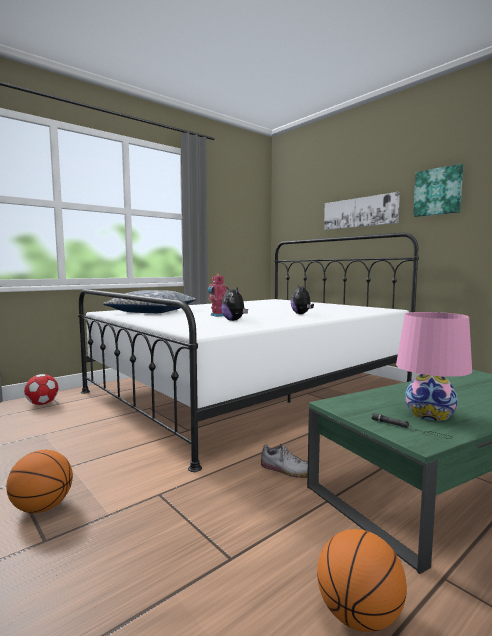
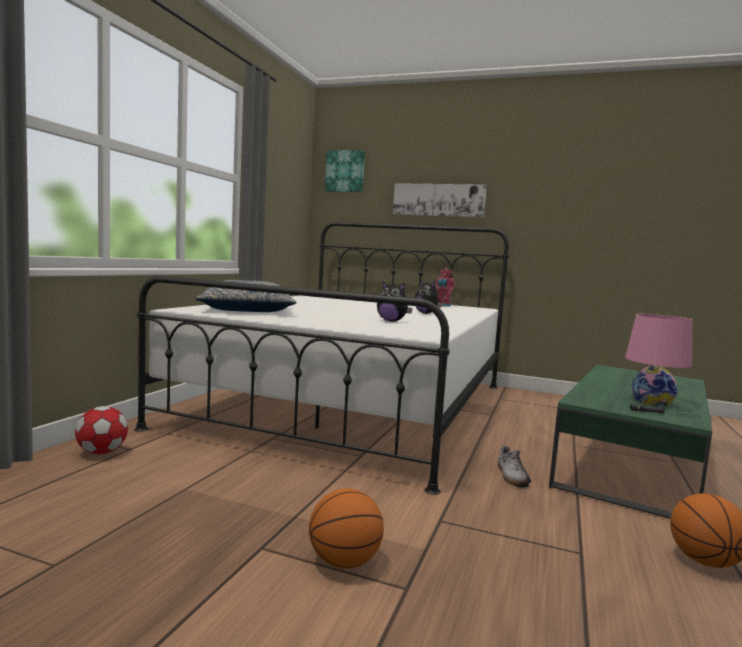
camera: 30 degrees left, 0 degrees up
(217, 315) = (349, 315): toy robot -> toy robot (442, 305)
(287, 470) = (512, 476): shoe -> shoe turned 90 degrees clockwise
(438, 192) = (527, 191): picture -> picture (345, 171)

